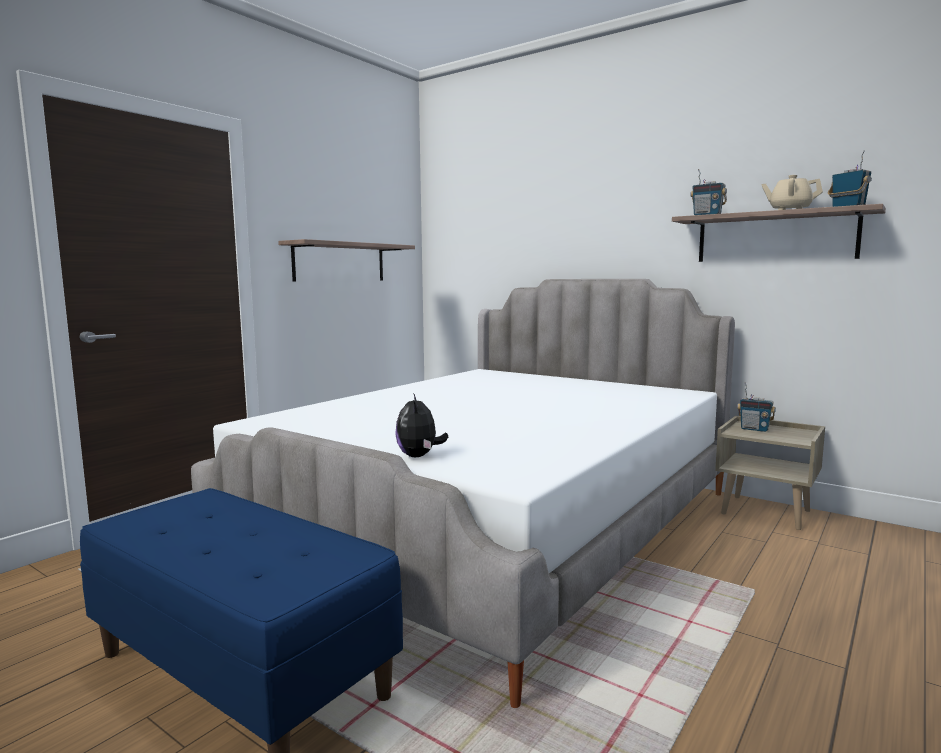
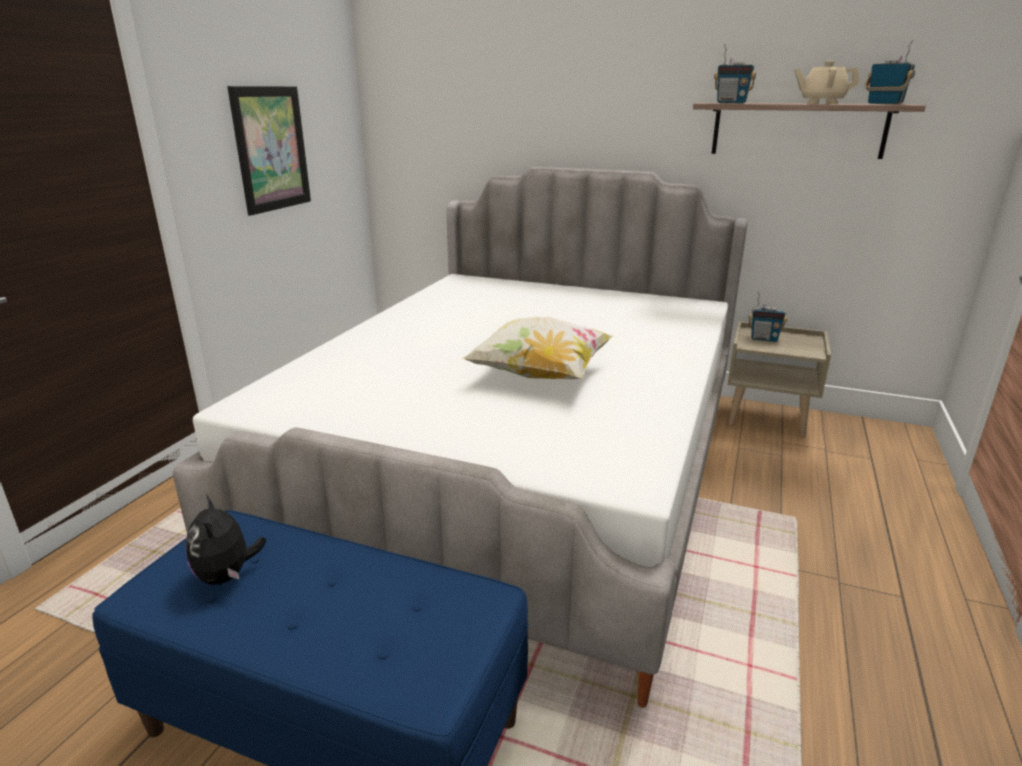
camera: 15 degrees left, 15 degrees up
(340, 262) = (271, 149): shelf -> picture
(419, 456) = (498, 451): plush toy -> plush toy (227, 575)
(497, 421) = (540, 375): none -> pillow

